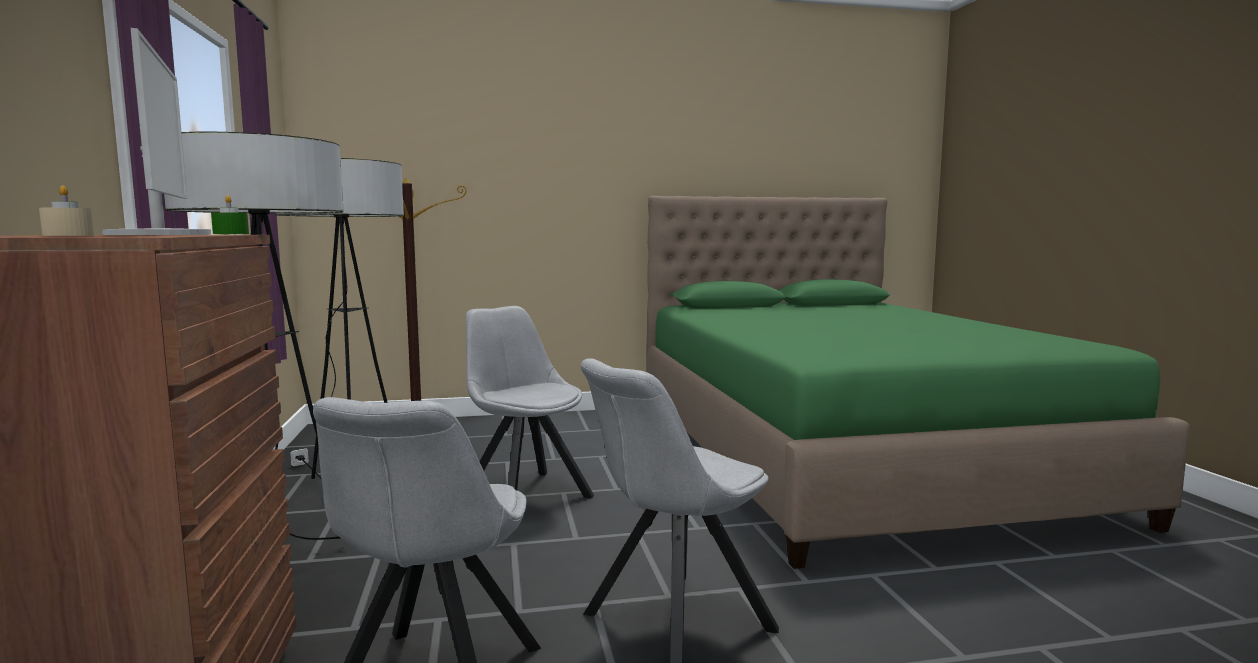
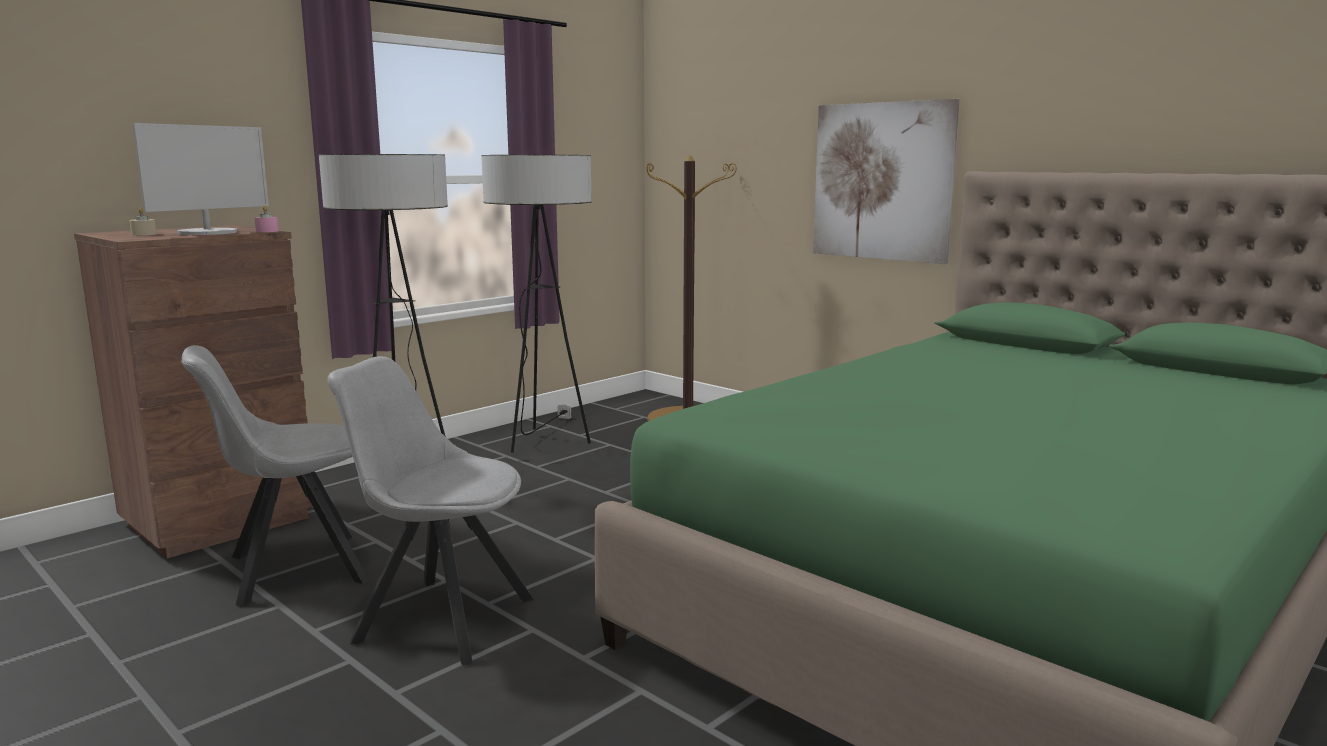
camera: 55 degrees right, 5 degrees up
(231, 234) = (267, 231): green candle -> pink candle
(525, 494) = (617, 495): grey chair -> none
(572, 204) = (882, 181): none -> picture

